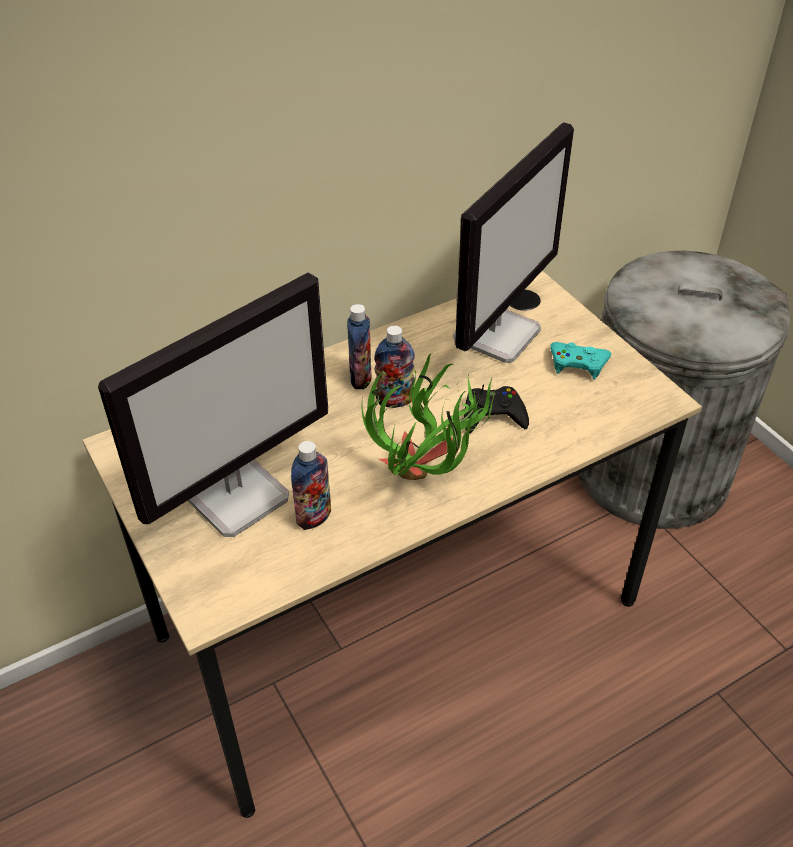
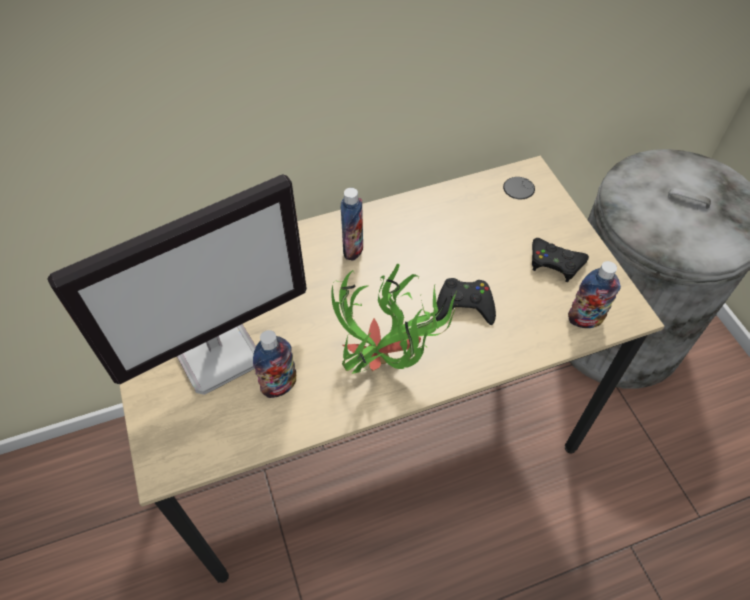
camera: 10 degrees right, 10 degrees up
(394, 400) = (378, 276): bottle -> bottle (584, 320)
(497, 333) = (487, 220): monitor -> none
(578, 363) = (555, 262): turquoise game controller -> black game controller

